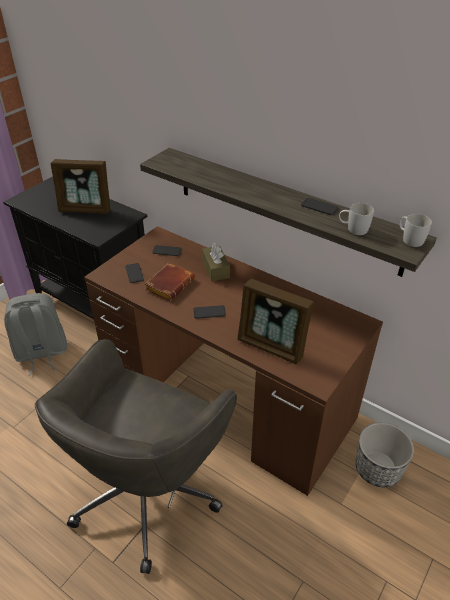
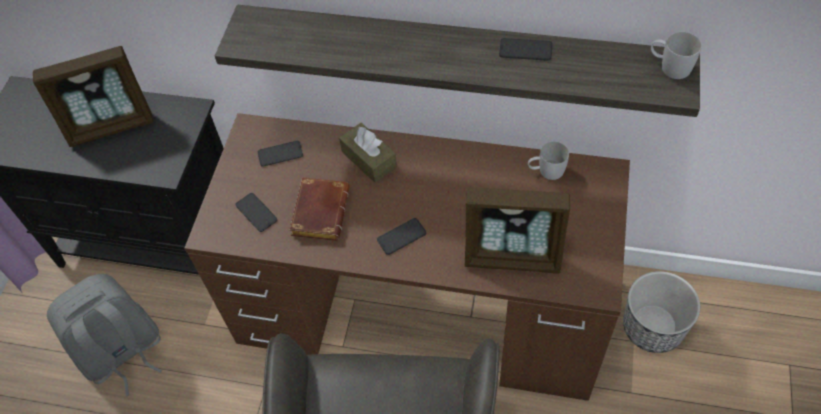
camera: 20 degrees left, 15 degrees up
(353, 229) = (591, 75): white mug -> white mug (546, 171)

